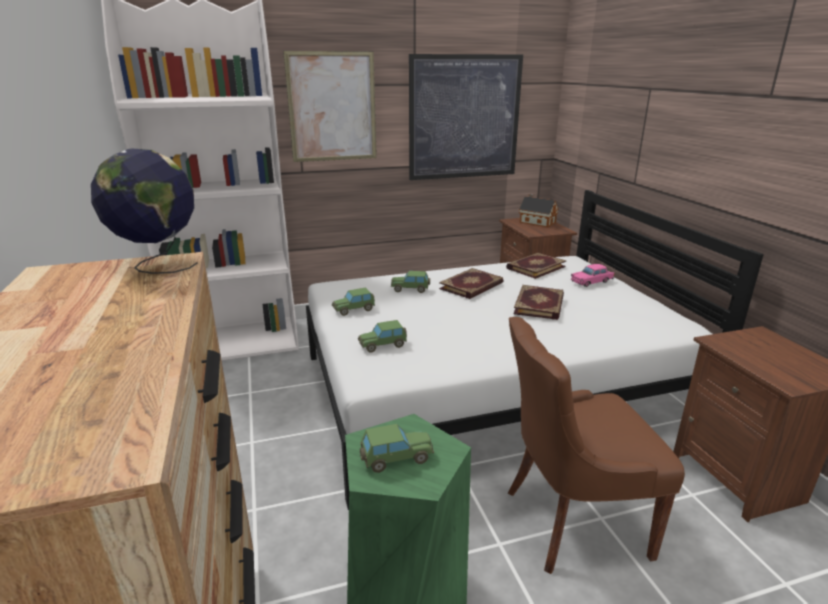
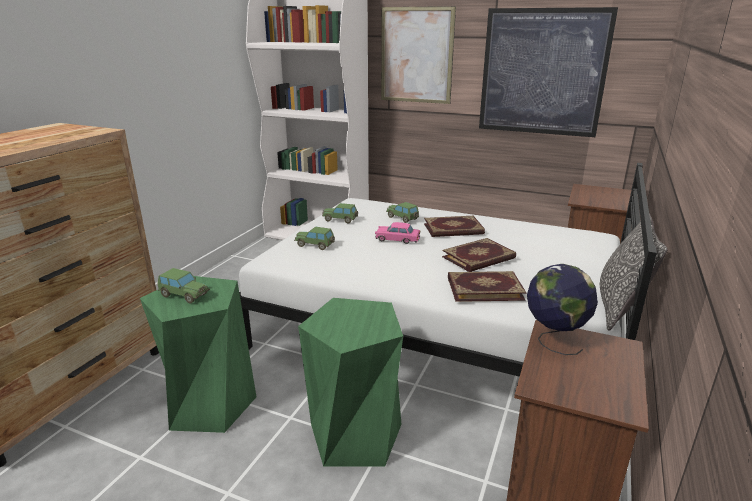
camera: 40 degrees right, 0 degrees up
(158, 264) = (92, 130): globe -> globe (554, 340)
(535, 267) = (543, 232): book -> book (484, 288)
(536, 222) = (607, 193): toy house -> none
(571, 521) = (355, 435): brown chair -> green stool
(591, 281) = (575, 257): pink toy car -> pink toy car (397, 239)
(679, 310) = (619, 308): none -> pillow

